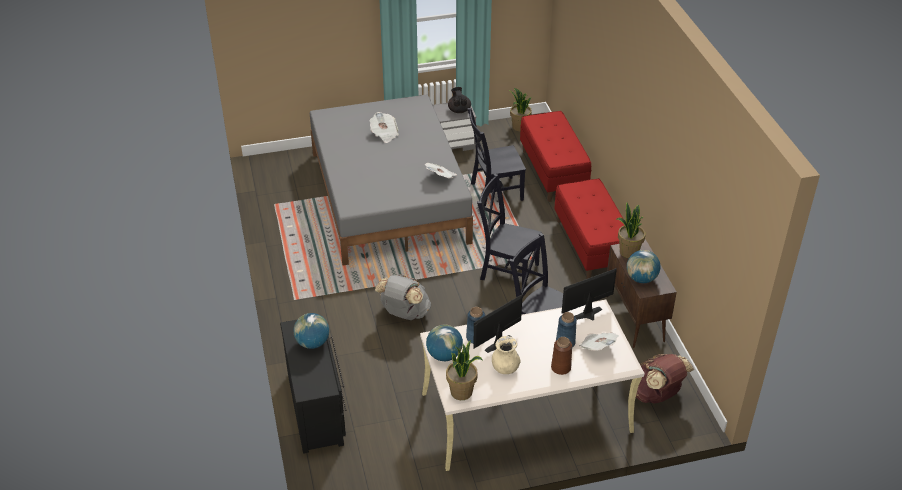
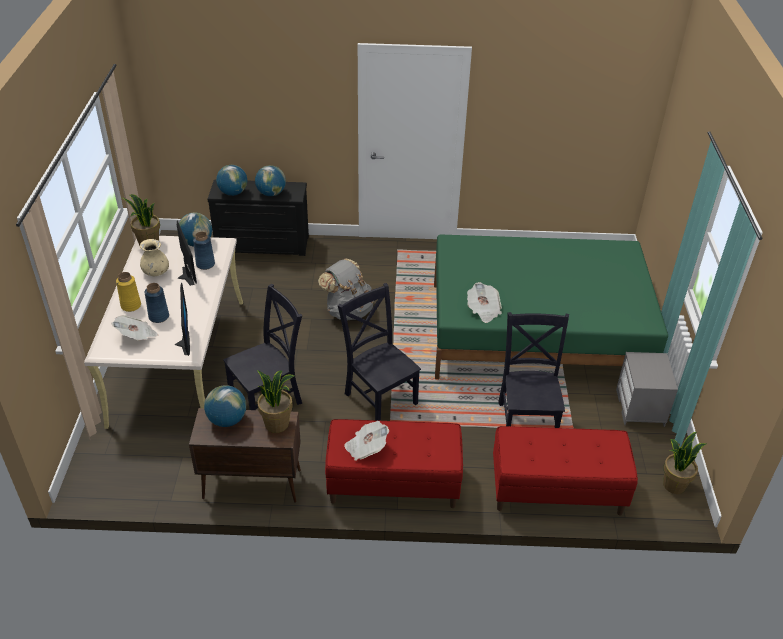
camera: 105 degrees right, 0 degrees up
(321, 375) = (233, 193): none -> globe
(384, 134) = (580, 284): newspaper -> newspaper (366, 448)
(389, 197) = (537, 332): grey bed -> green bed
(459, 110) = (651, 375): black teapot -> none
(507, 270) = (379, 396): black chair -> black chair turned 75 degrees counterclockwise
(560, 367) = (131, 305): brown vase -> yellow vase
(656, 394) = (136, 463): brown backpack -> none

